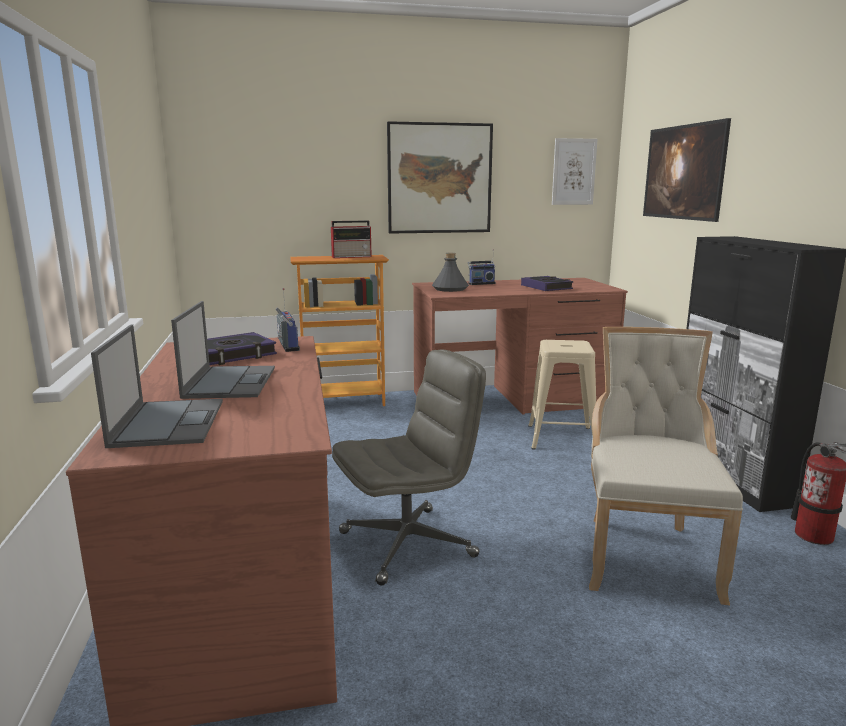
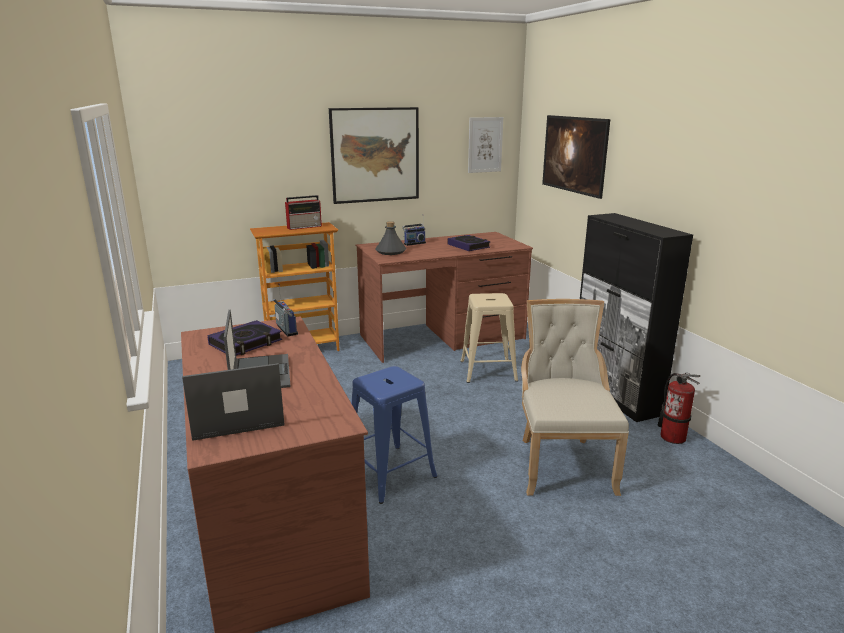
camera: 10 degrees left, 5 degrees up
(168, 422) = (236, 417): laptop -> laptop turned 90 degrees counterclockwise
(408, 543) = (390, 473): grey office chair -> blue stool

